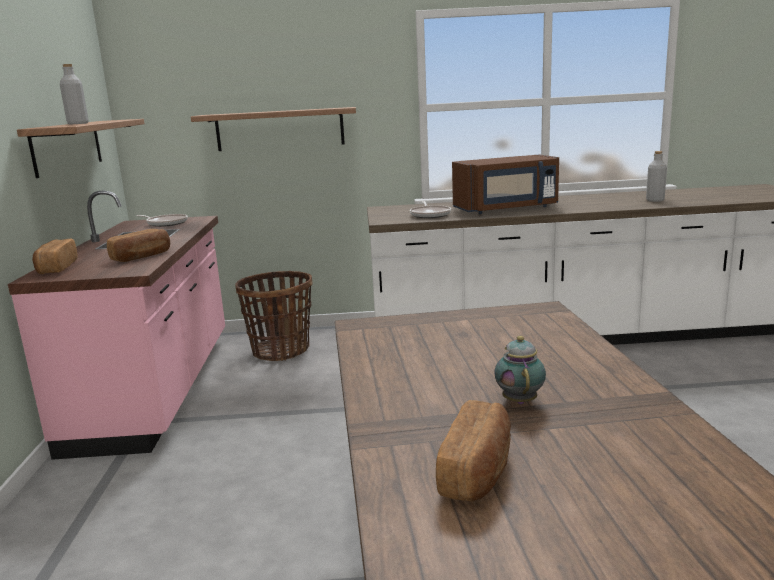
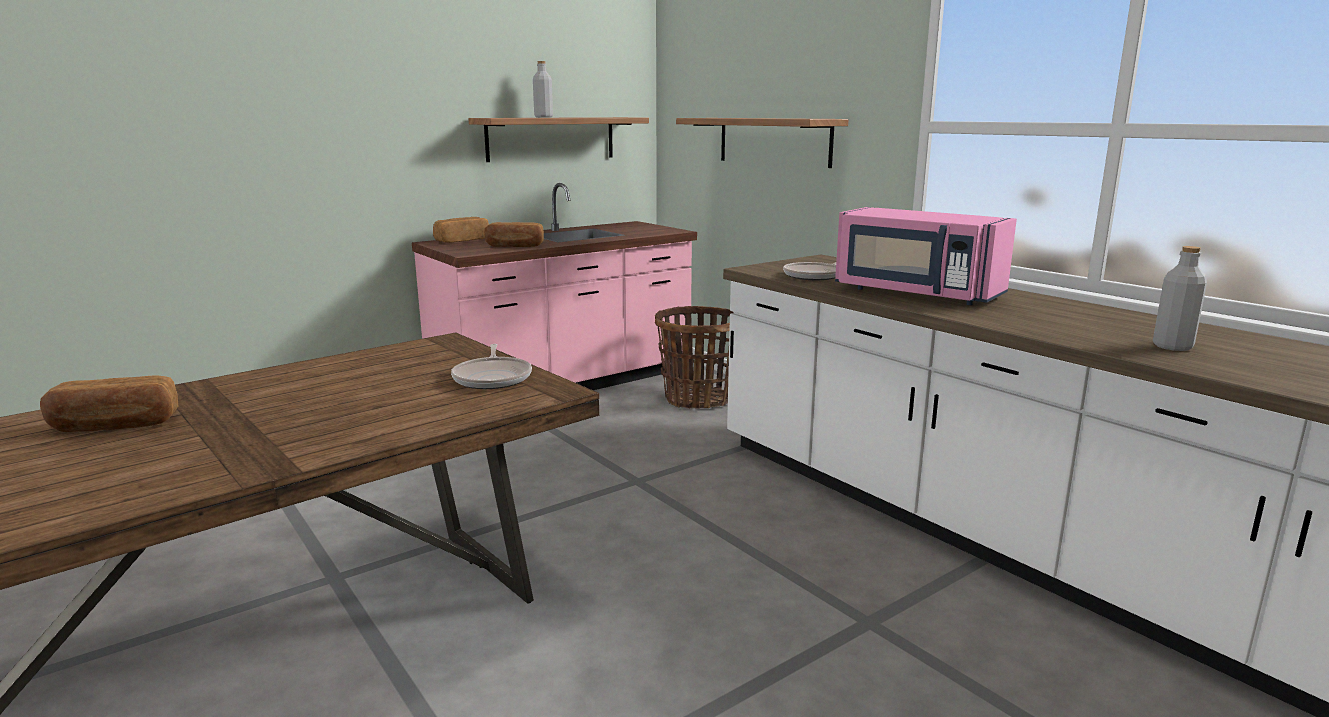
camera: 55 degrees right, 0 degrees up
(166, 223) = (640, 229): frying pan -> frying pan (493, 378)
(507, 209) = (915, 293): brown microwave -> pink microwave
(519, 400) = (264, 417): teapot -> none

